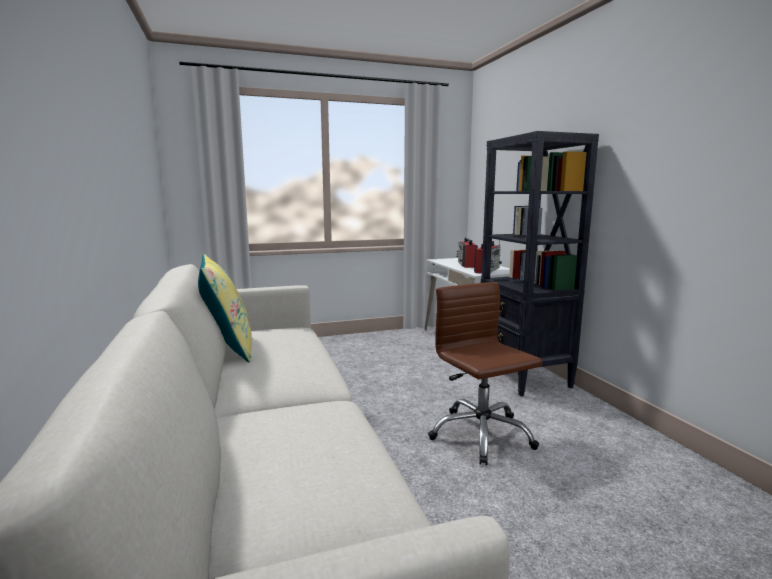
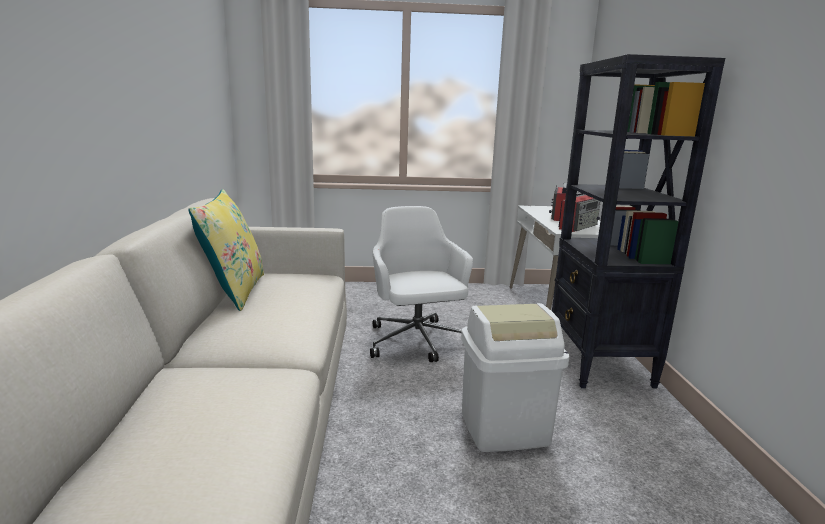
camera: 15 degrees right, 5 degrees up
(372, 381) = (416, 342): none -> white office chair
(481, 435) = (504, 428): brown office chair -> white trash can

